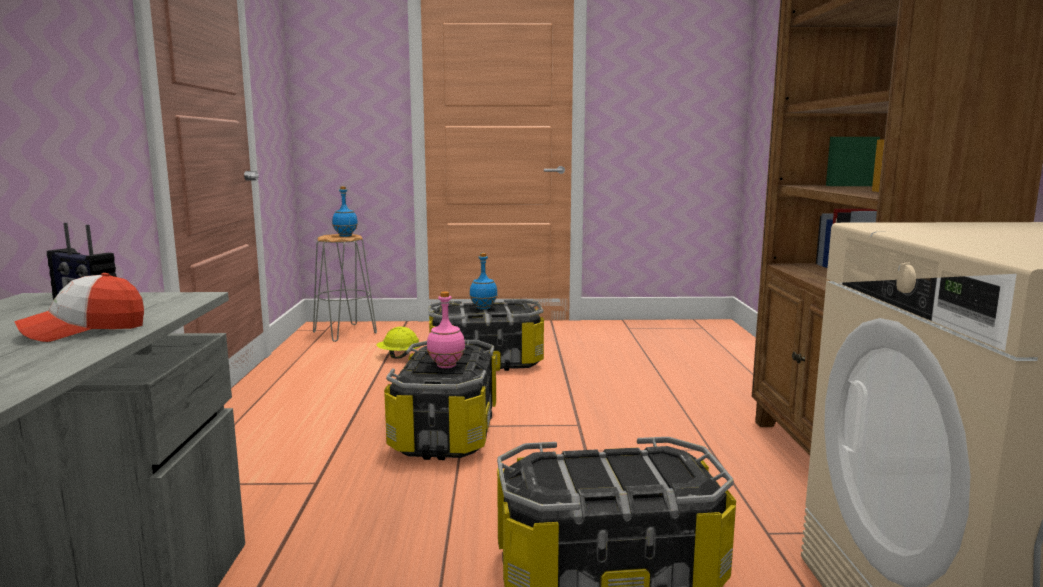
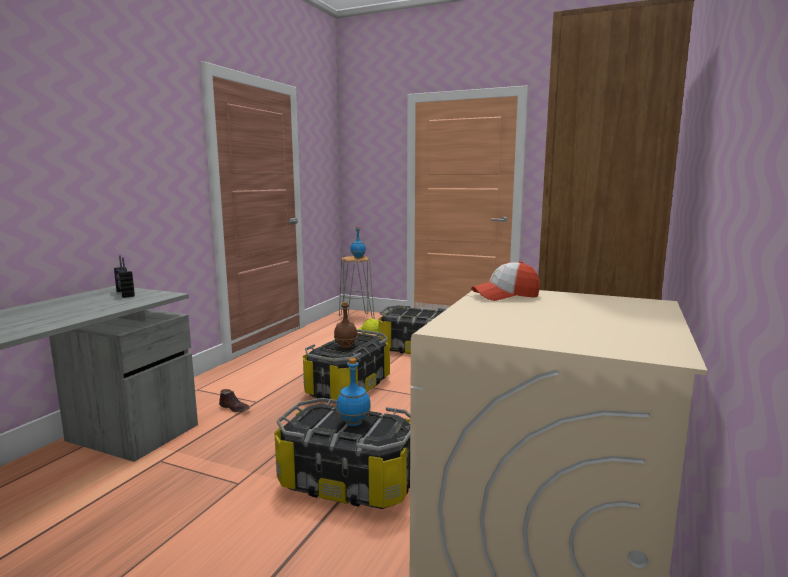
camera: 25 degrees right, 0 degrees up
(84, 330) = (99, 308): cap -> cap (505, 296)
(287, 501) = (235, 408): none -> brown shoe
(446, 366) = (346, 347): pink bottle -> brown bottle
(483, 308) = (418, 312): blue bottle -> blue bottle (353, 423)

